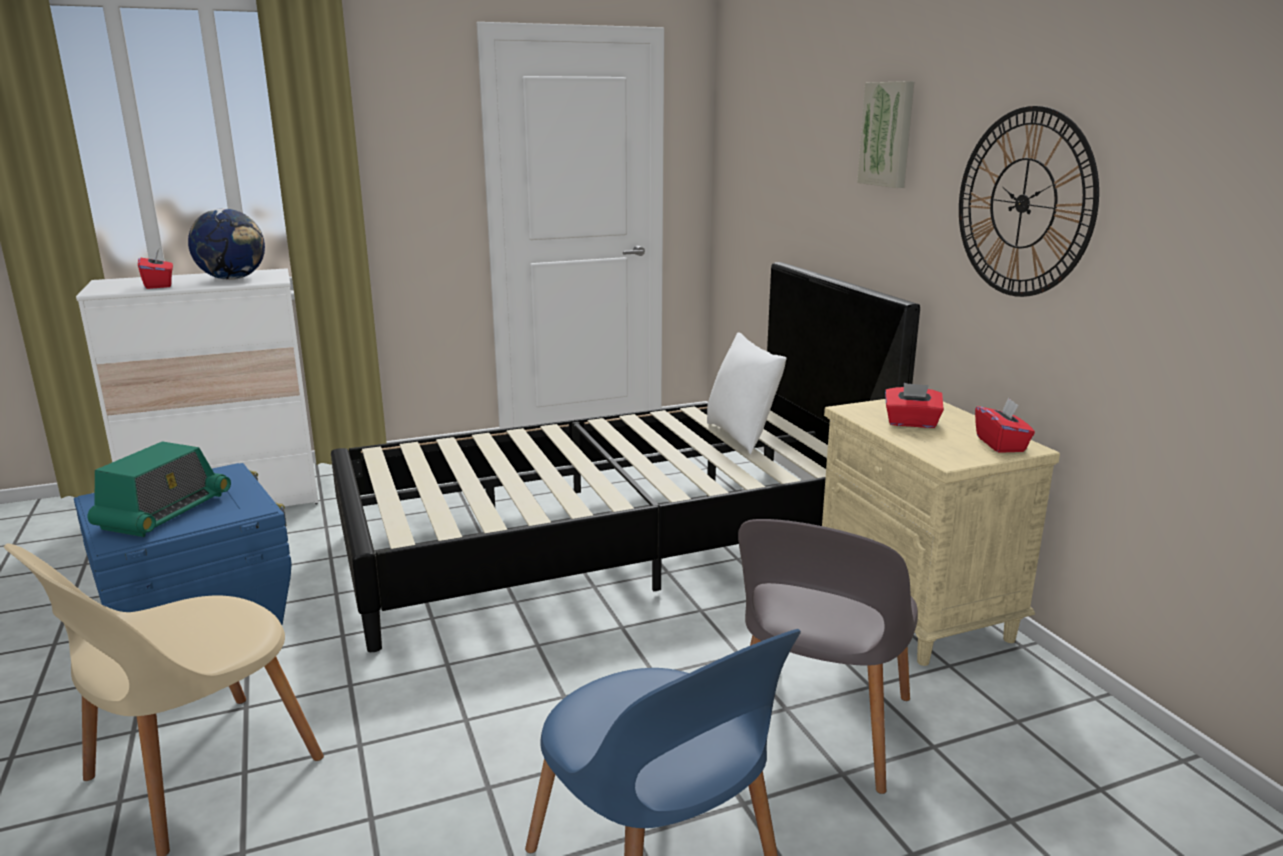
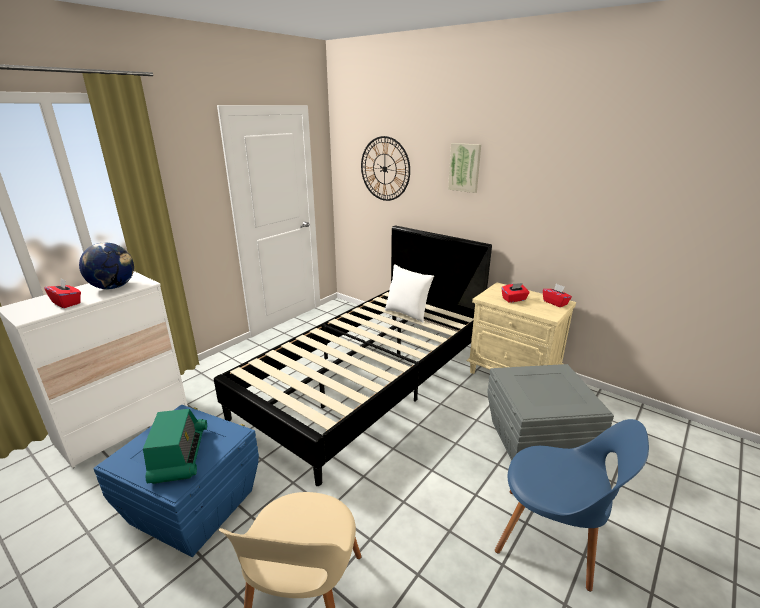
camera: 30 degrees left, 5 degrees up
(818, 728) = (535, 442): grey chair -> grey storage box
(1023, 203) = (550, 201): wall clock -> wall clock (384, 169)

